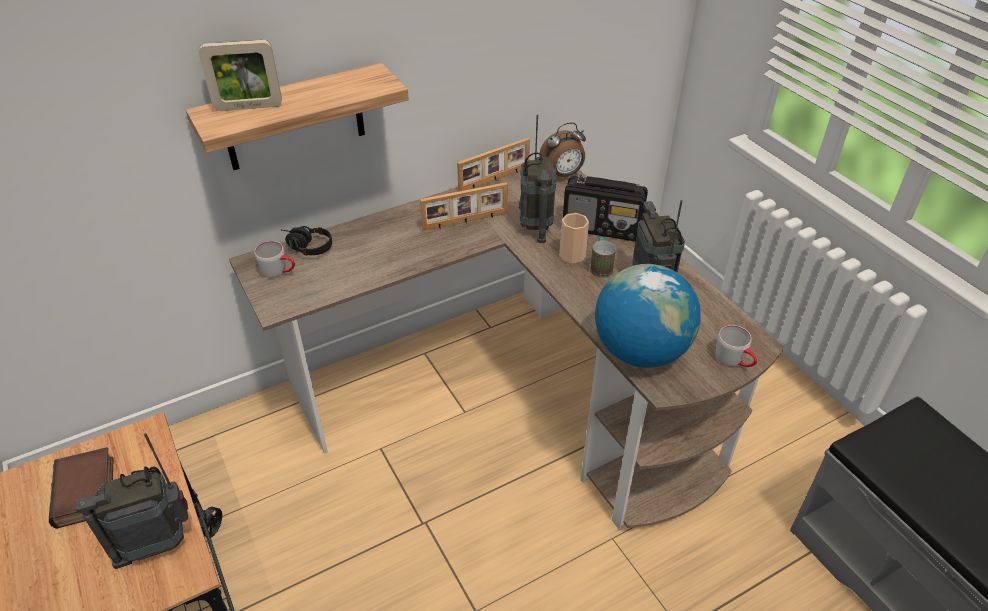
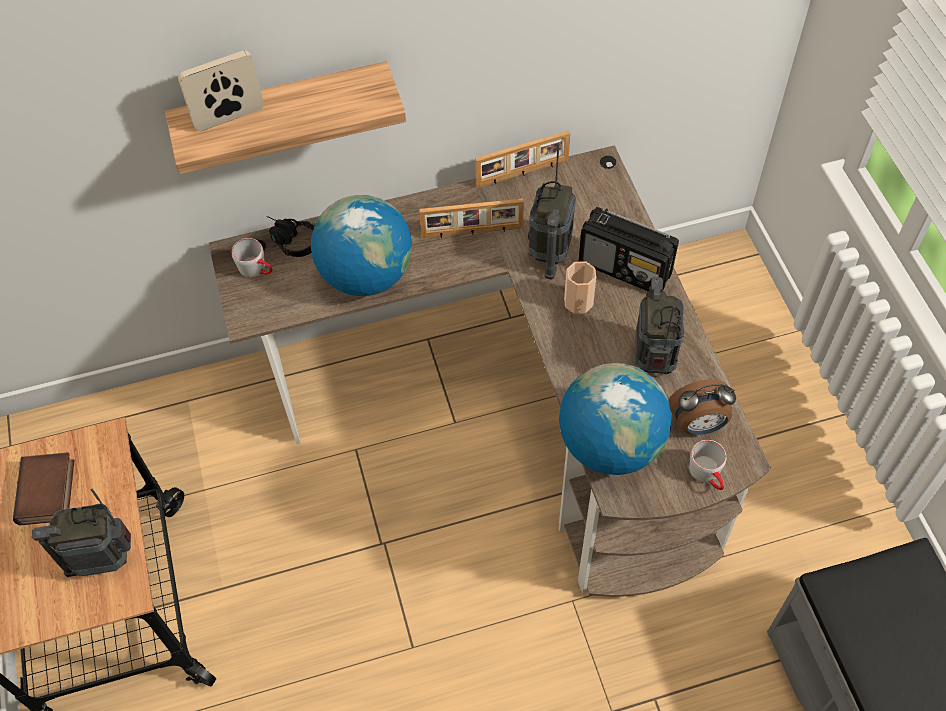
camera: 15 degrees right, 15 degrees up
(248, 107) = (229, 118): picture frame -> picture frame turned 150 degrees clockwise
(381, 262) = (366, 275): none -> globe
(563, 174) = (605, 179): alarm clock -> alarm clock (698, 425)
(600, 267) = (605, 324): mug -> none

